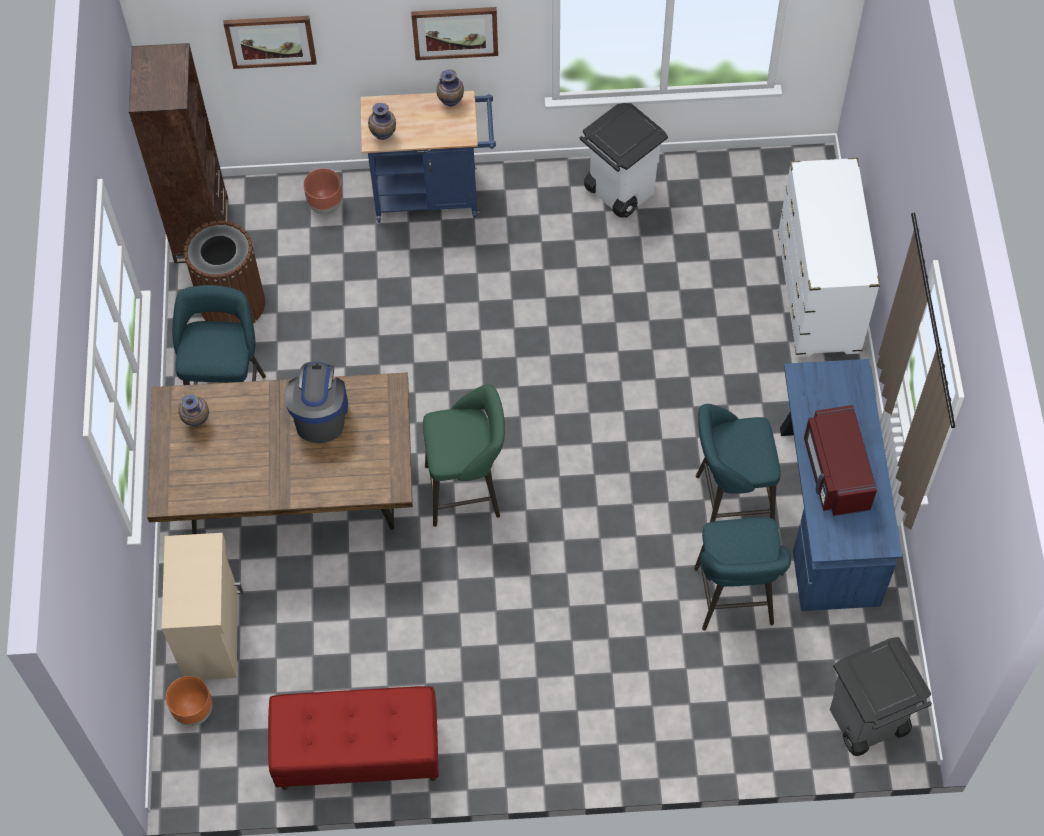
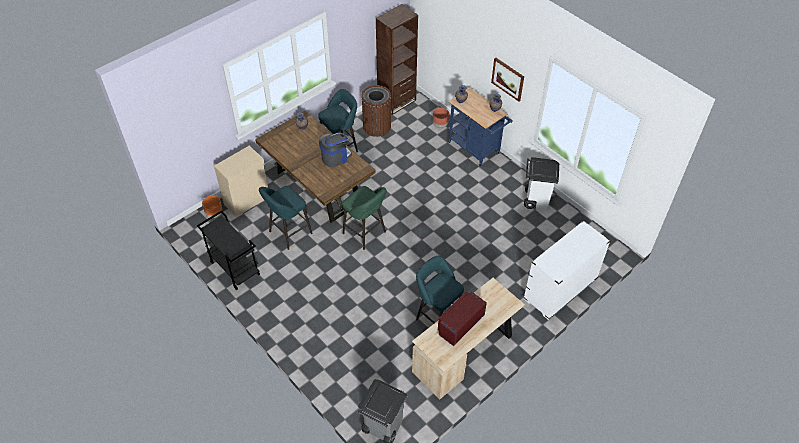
camera: 50 degrees right, 10 degrees down
(270, 40) = (449, 38): picture -> none
(358, 753) = (234, 268): red bench -> black cart
(734, 601) = (395, 346): turquoise stool -> turquoise stool (288, 233)
(827, 511) = (465, 353): blue desk -> beige desk

